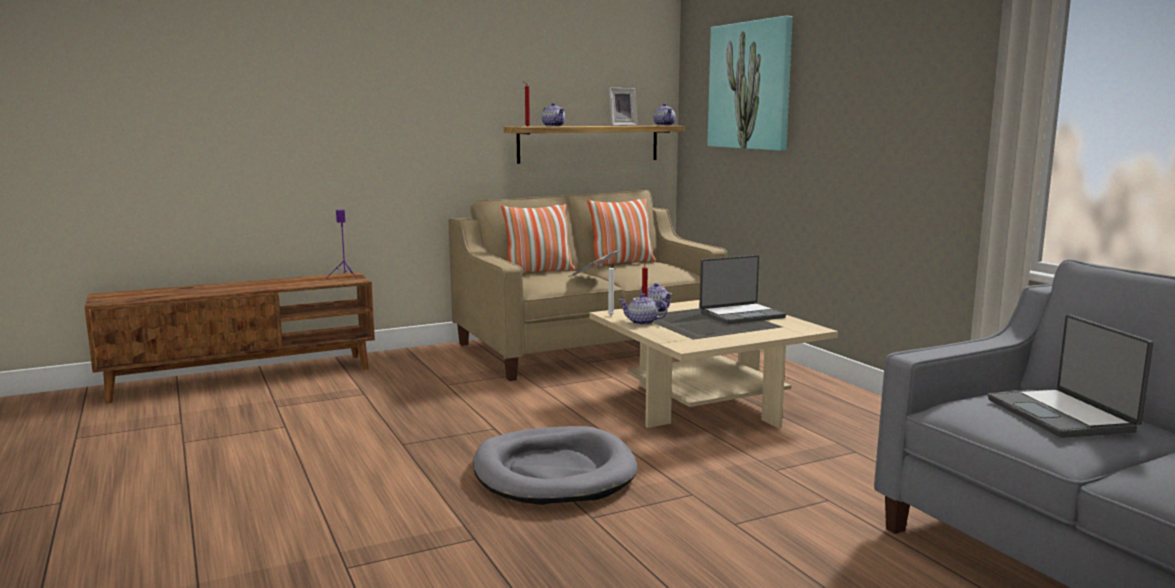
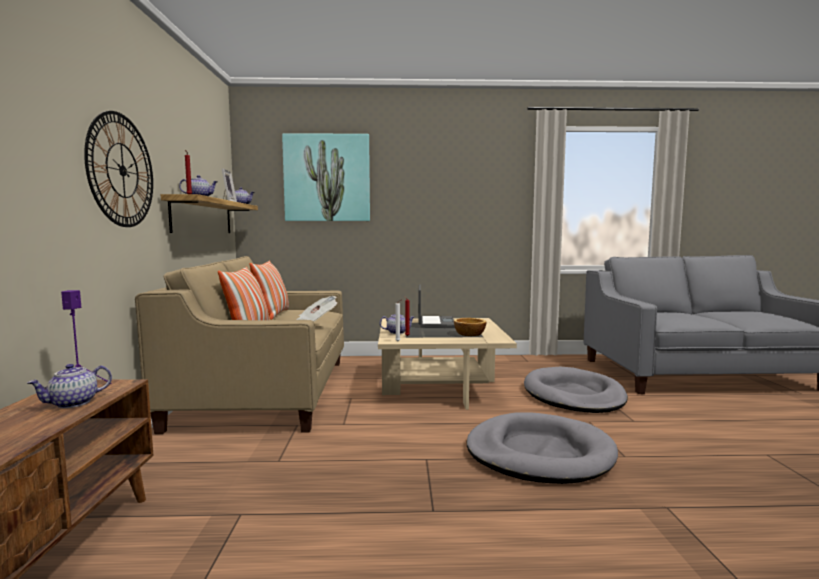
camera: 65 degrees left, 5 degrees down
(445, 112) = (122, 170): none -> wall clock
(642, 322) = (427, 339): teapot -> teapot (73, 403)
(697, 333) = (469, 334): none -> bowl
(798, 480) = (573, 395): none -> grey dog bed
(1062, 415) = (679, 314): laptop -> none

